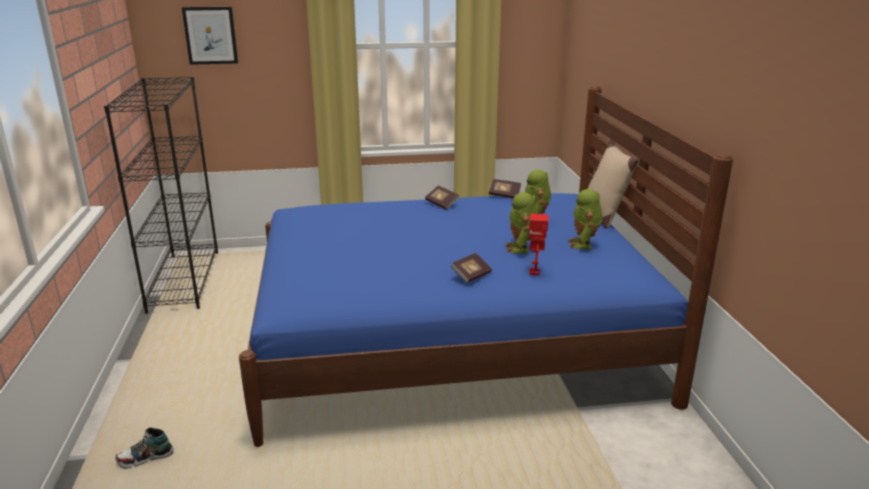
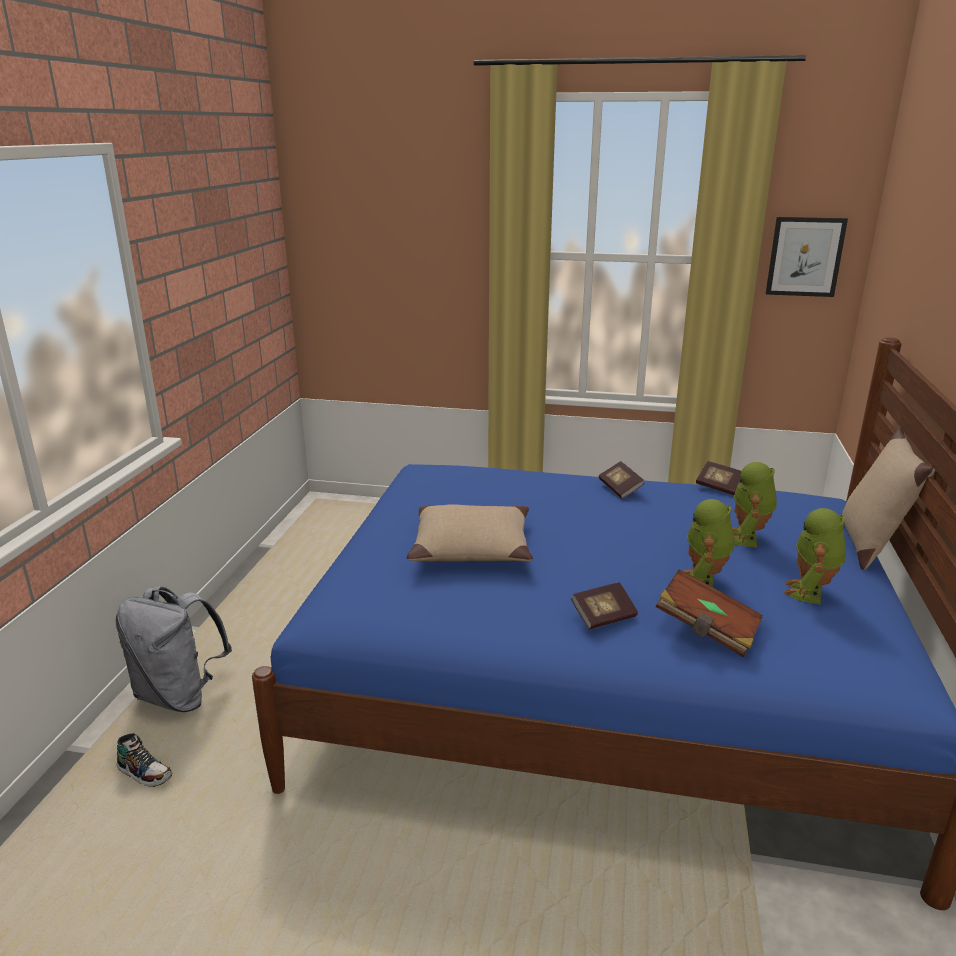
camera: 20 degrees right, 0 degrees up
(143, 406) = (180, 695): none -> grey backpack
(145, 459) = (145, 773): shoe -> shoe turned 150 degrees counterclockwise
(184, 280) = (306, 532): black bookcase -> none
(210, 35) = (372, 233): picture -> picture (805, 257)
(362, 251) = (471, 547): none -> beige pillow
(535, 272) = (707, 630): toy robot -> brown book

